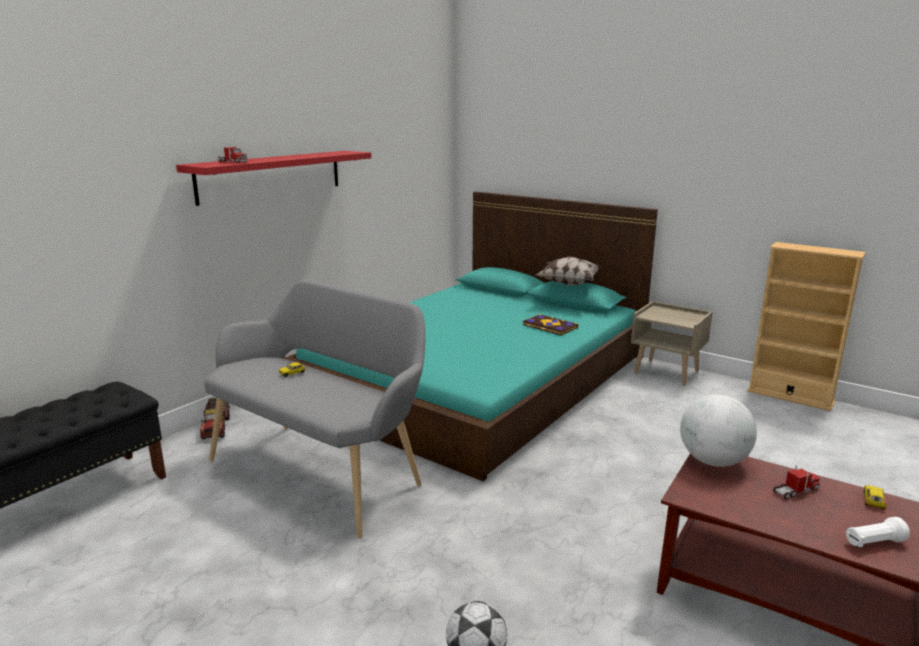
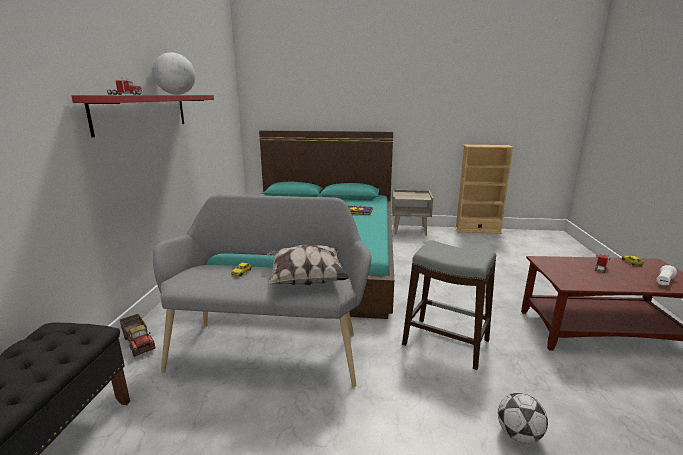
camera: 30 degrees left, 0 degrees up
(520, 532) = (446, 343): none -> grey stool
(568, 284) = (346, 184): pillow -> pillow (306, 280)
(713, 461) = (548, 263): globe -> globe (177, 94)

